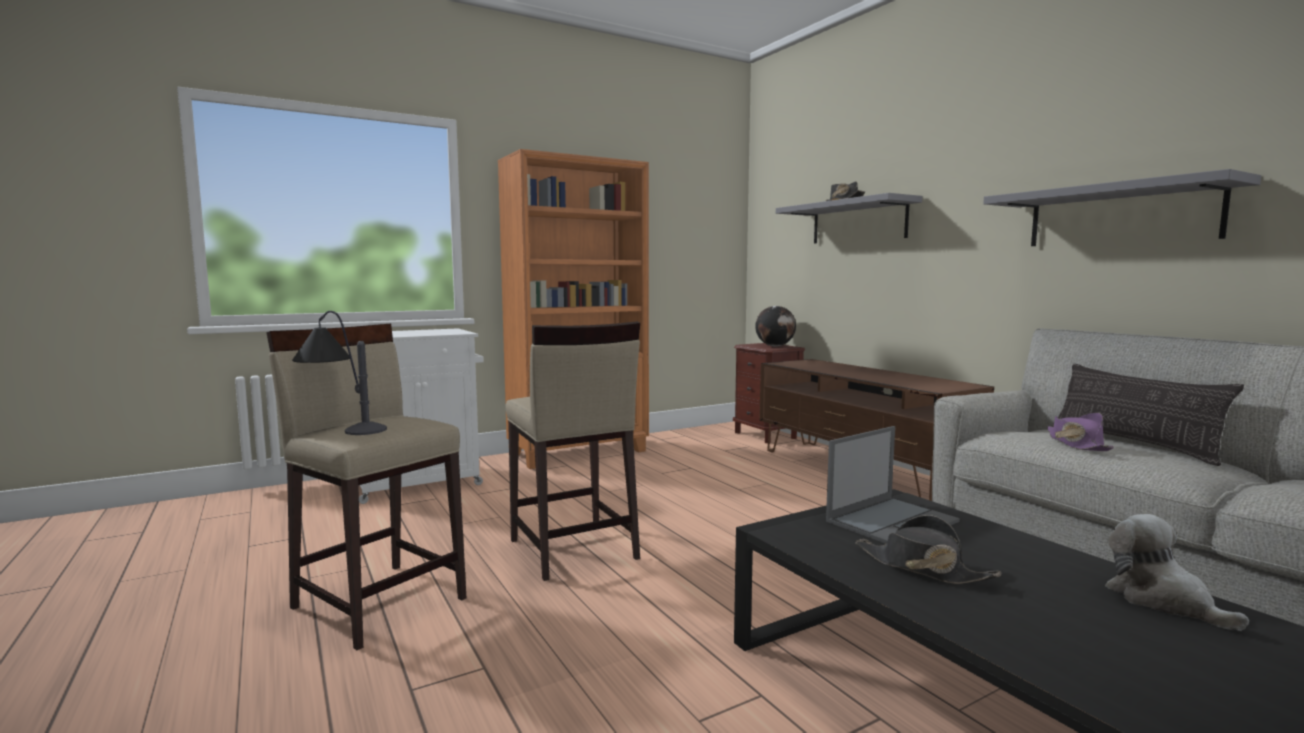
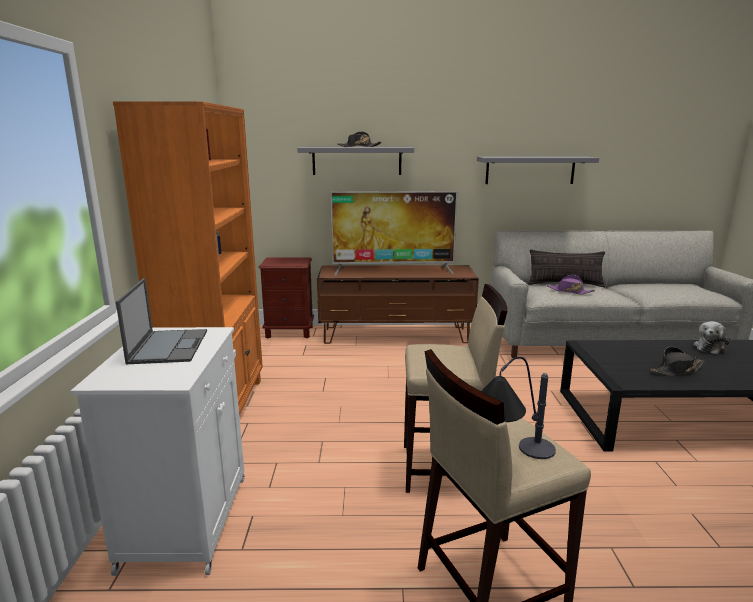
camera: 60 degrees left, 10 degrees up
(775, 346) = (291, 260): globe -> none
(863, 372) = (393, 270): none -> television
(892, 521) = (616, 356): laptop -> laptop (169, 346)
(1162, 601) = (709, 347): plush toy -> plush toy turned 60 degrees counterclockwise

